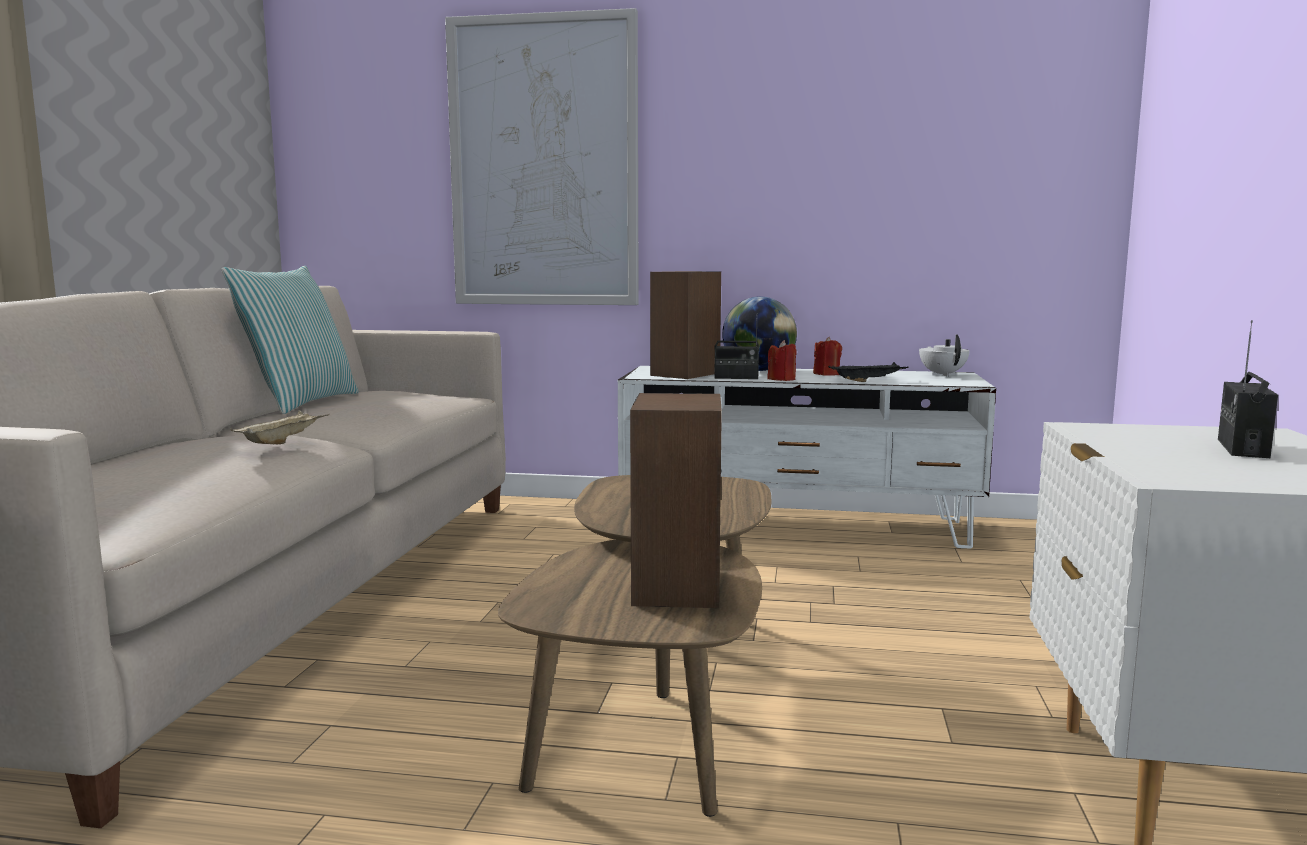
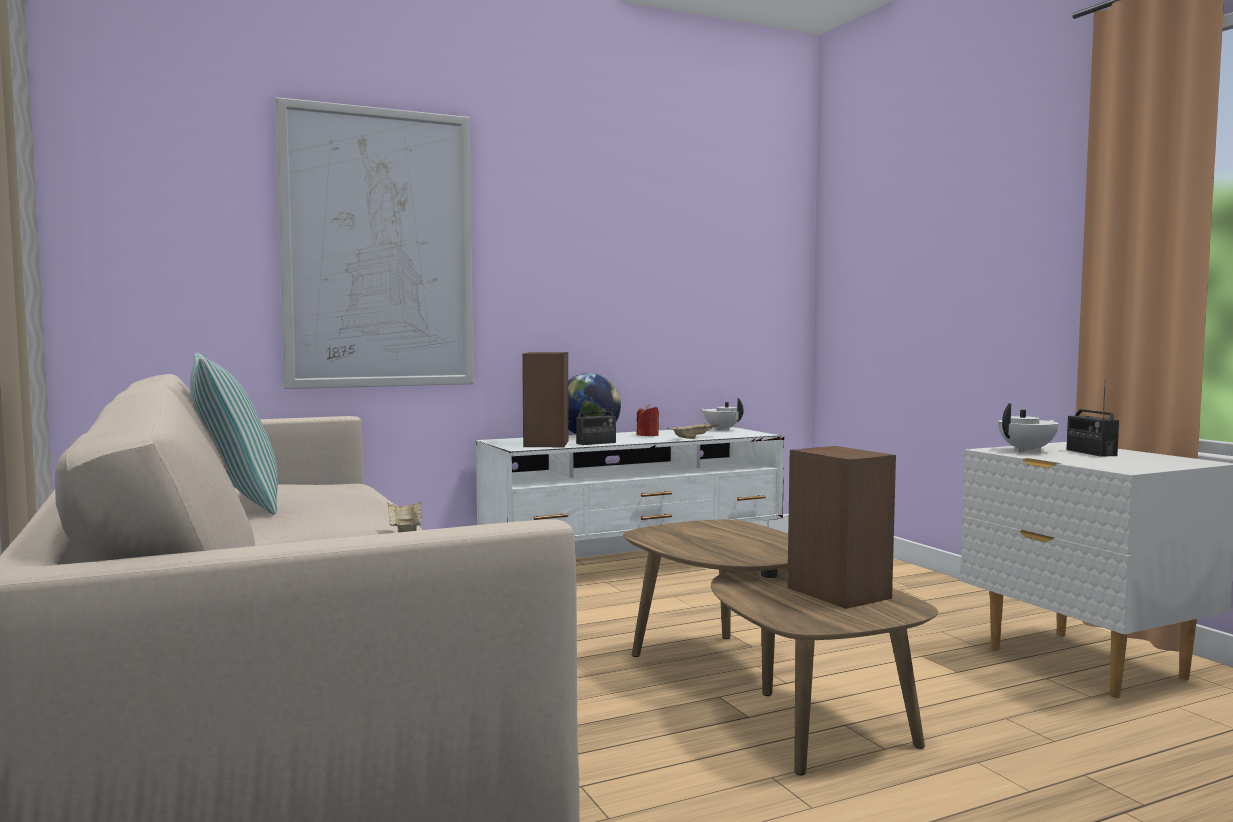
camera: 35 degrees left, 5 degrees down
(782, 379) = (634, 442): red candle -> none
(867, 381) = (693, 438): black tray -> beige tray
(1136, 434) = (1027, 451): none -> white teapot

